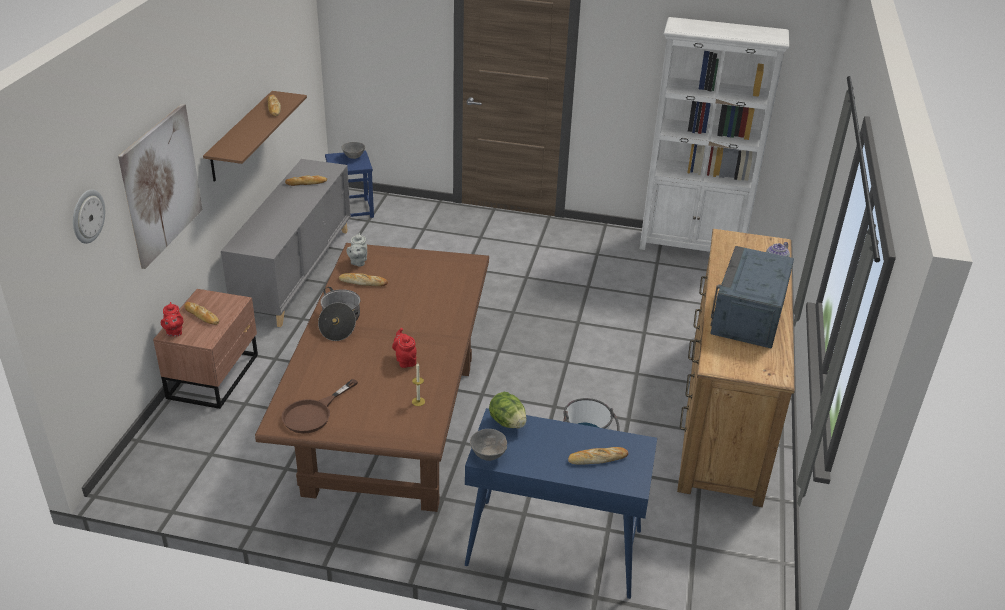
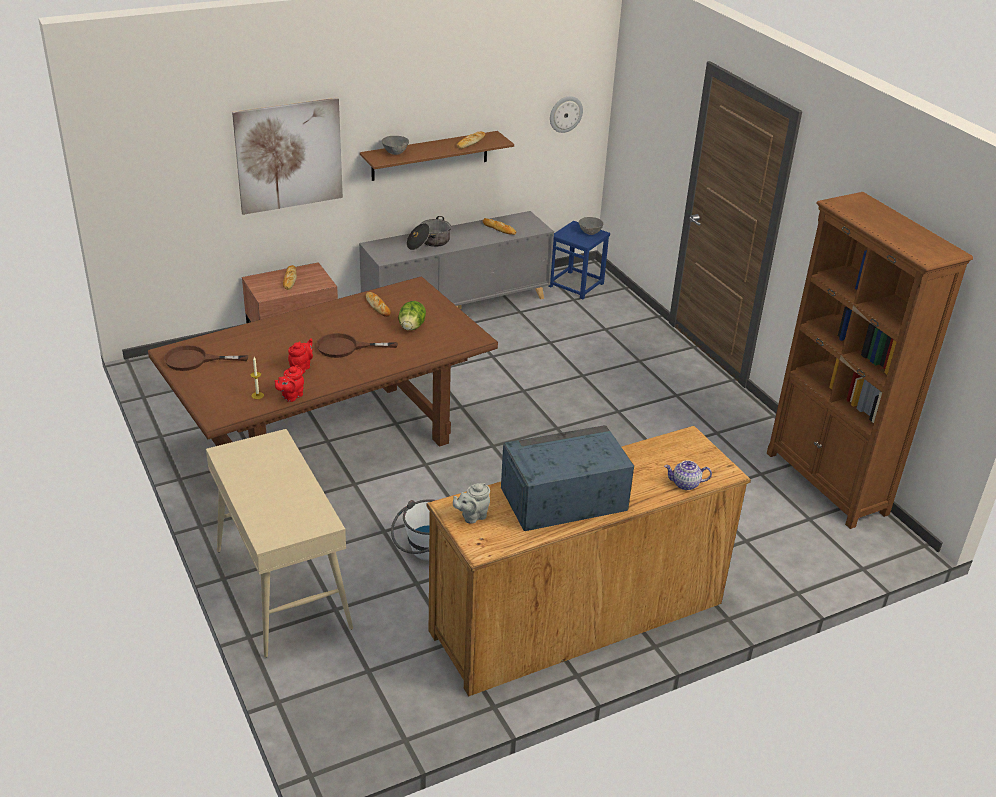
camera: 50 degrees right, 0 degrees up
(87, 216) = (179, 145): wall clock -> wall clock (565, 114)
(174, 332) = (258, 280): red teapot -> red teapot (291, 396)
(340, 323) = (313, 321): cooking pot -> cooking pot (429, 243)
(358, 262) = (401, 292): grey teapot -> grey teapot (472, 516)
(404, 325) = (345, 347): none -> brown frying pan
(488, 455) = (228, 454): grey bowl -> grey bowl (395, 153)
(507, 422) = (279, 446): lettuce -> lettuce (411, 327)
(553, 548) = (281, 588): blue console table -> beige console table
(597, 458) = (281, 507): bread -> none
(692, 246) = (826, 483): white bookcase -> brown bookcase

